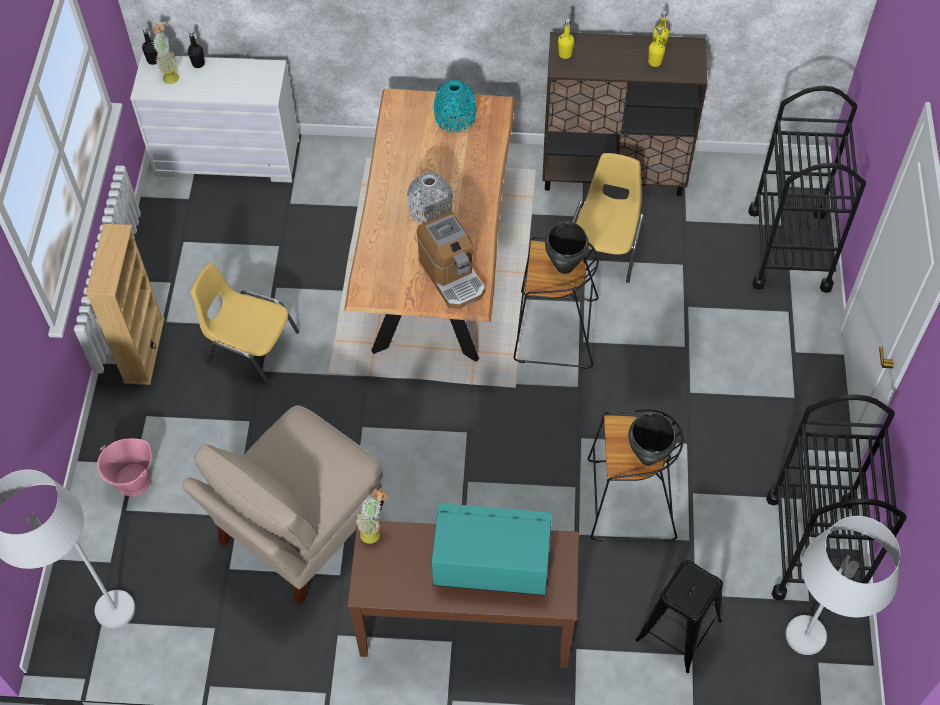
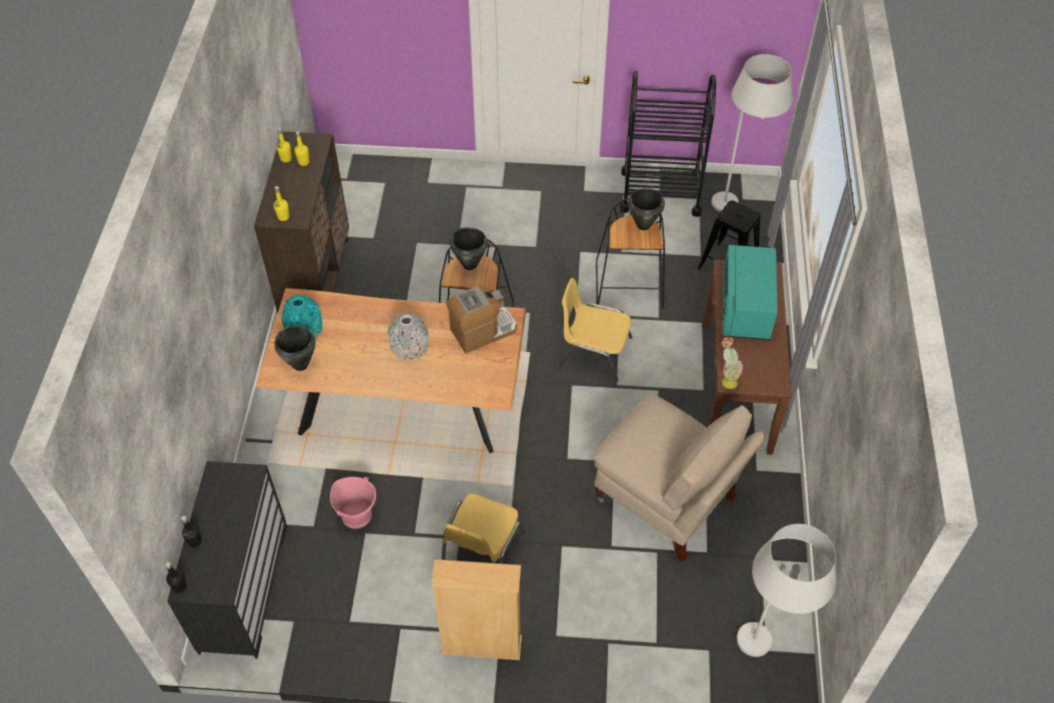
camera: 90 degrees left, 5 degrees down
(134, 481) = (626, 638): pink bucket -> pink bucket (357, 514)
(170, 75) = (205, 568): potted plant -> none
(228, 157) = (243, 587): white dresser -> black dresser
(405, 120) = (300, 365): none -> black cooking pot
(605, 247) = (394, 289): yellow chair -> yellow chair (594, 351)
(789, 249) = (408, 181): black cart -> none

